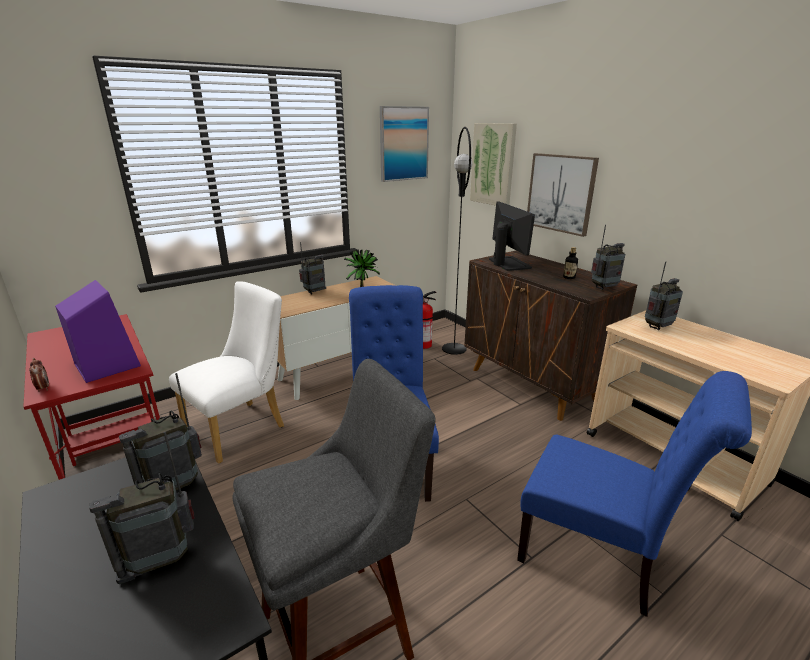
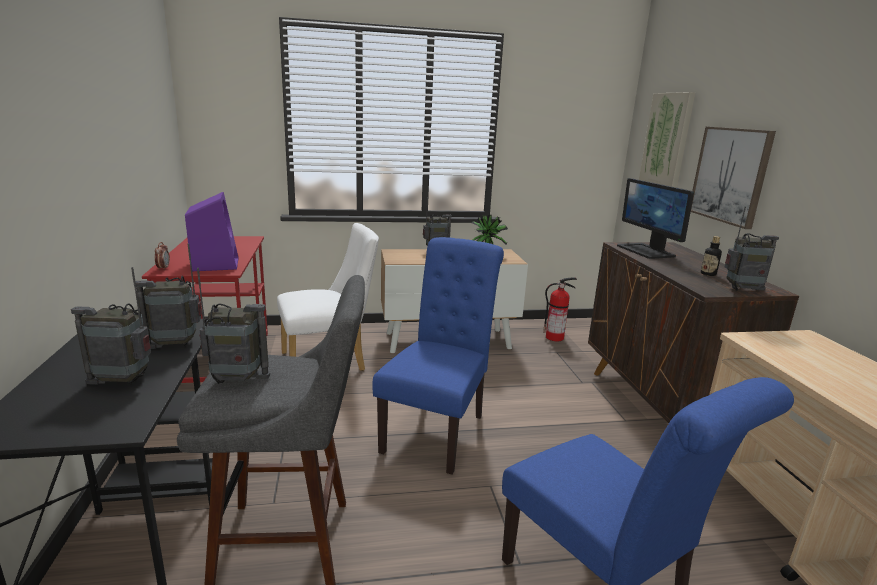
camera: 25 degrees right, 5 degrees down
(403, 144) = (568, 113): picture -> none
(454, 349) = (587, 349): black floor lamp -> none
(508, 263) = (646, 251): monitor -> monitor turned 150 degrees clockwise
(657, 327) = (796, 348): radio -> radio (236, 380)

